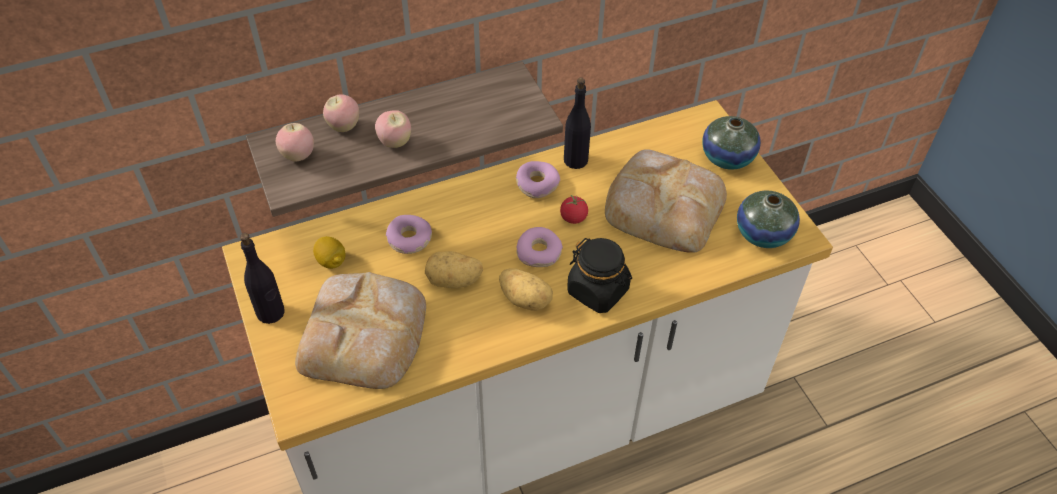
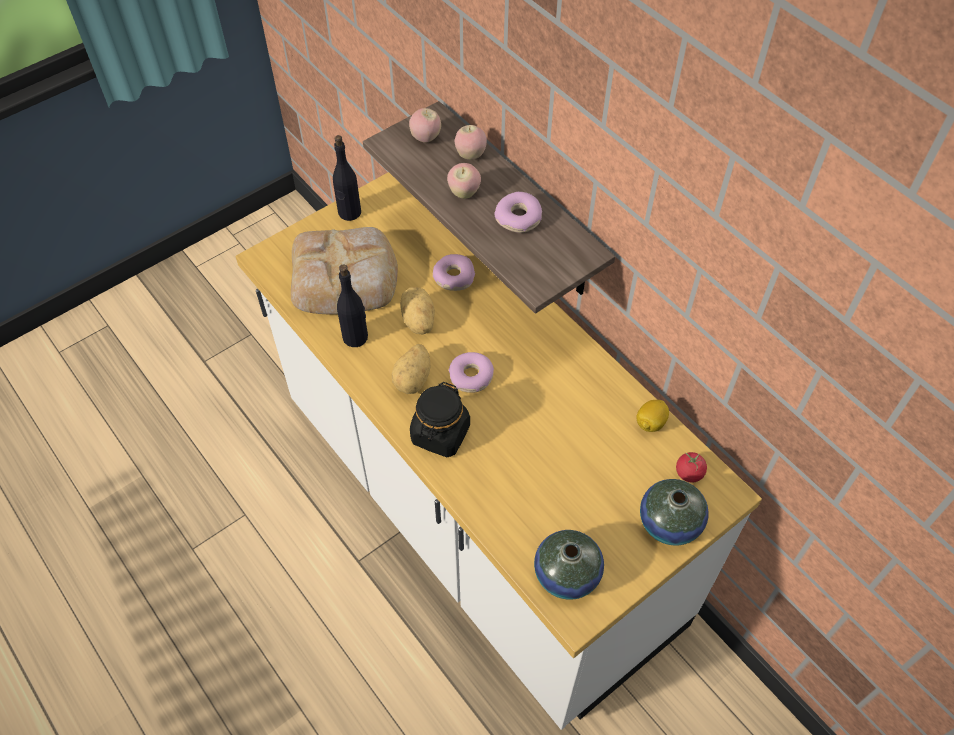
camera: 75 degrees right, 5 degrees up
(331, 261) = (412, 233): lemon -> lemon (650, 423)
(537, 184) = (557, 355): donut -> donut (519, 218)
(573, 217) = (525, 395): tomato -> tomato (689, 473)
(575, 160) = (604, 380): black bottle -> black bottle (355, 337)
(662, 205) = (571, 470): bread -> none

